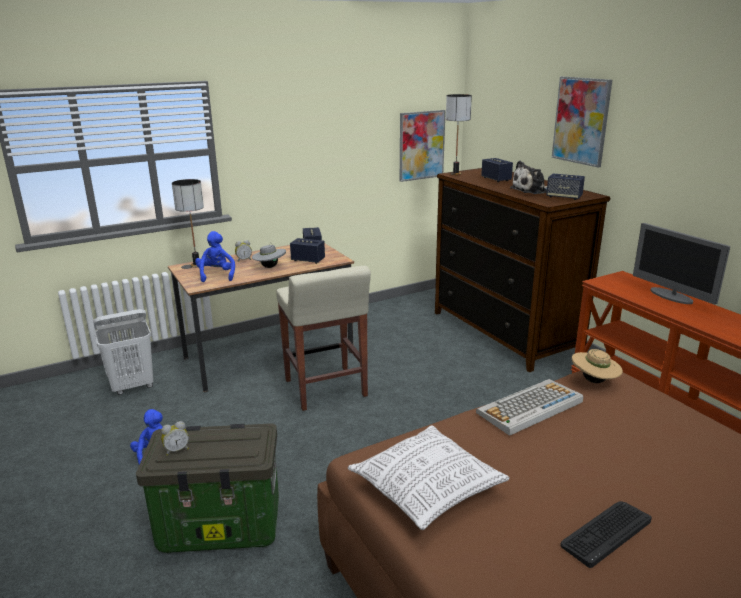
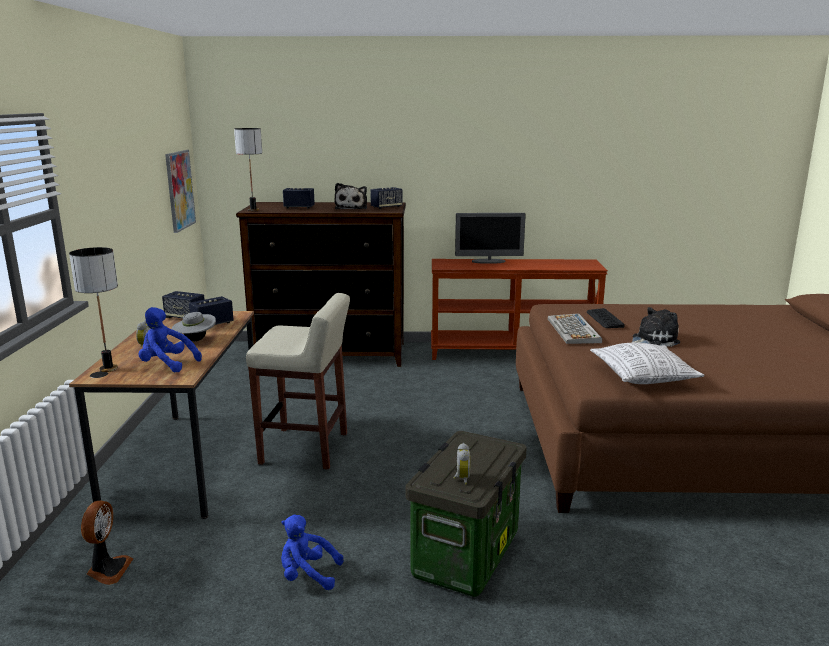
camera: 60 degrees left, 5 degrees down
(133, 386) = (108, 570): white laundry basket -> fan
(578, 473) = (652, 340): none -> plush toy
(581, 121) = (361, 144): picture -> none
(594, 381) = (558, 310): beige hat -> none
(605, 533) = (710, 349): keyboard -> keyboard (604, 319)

